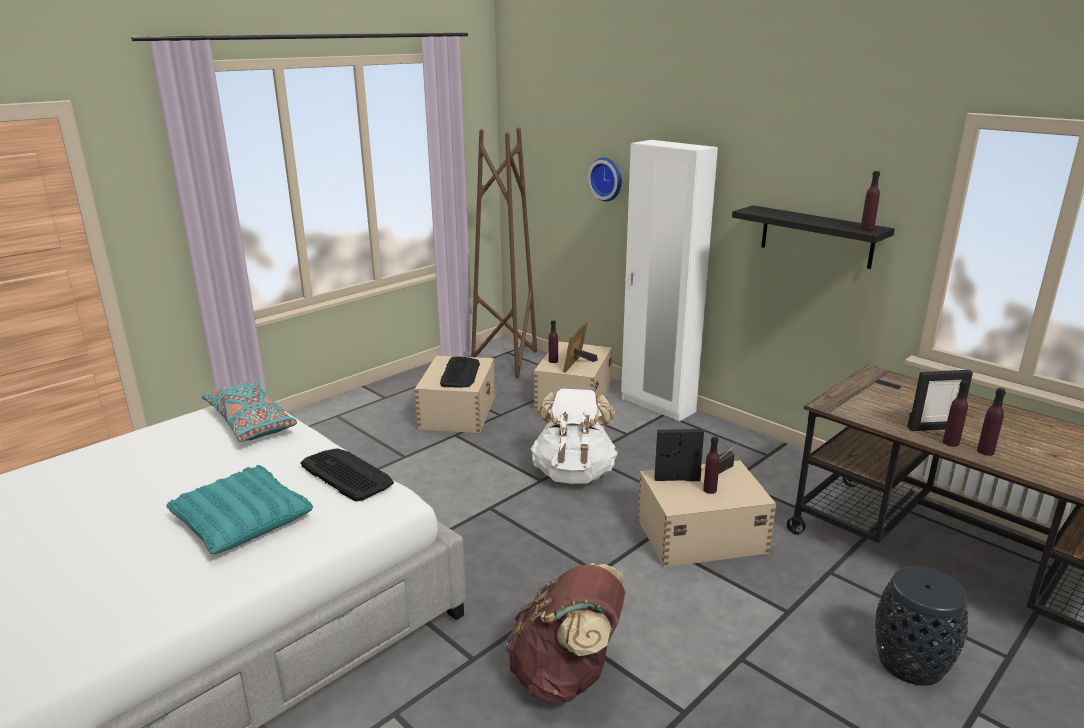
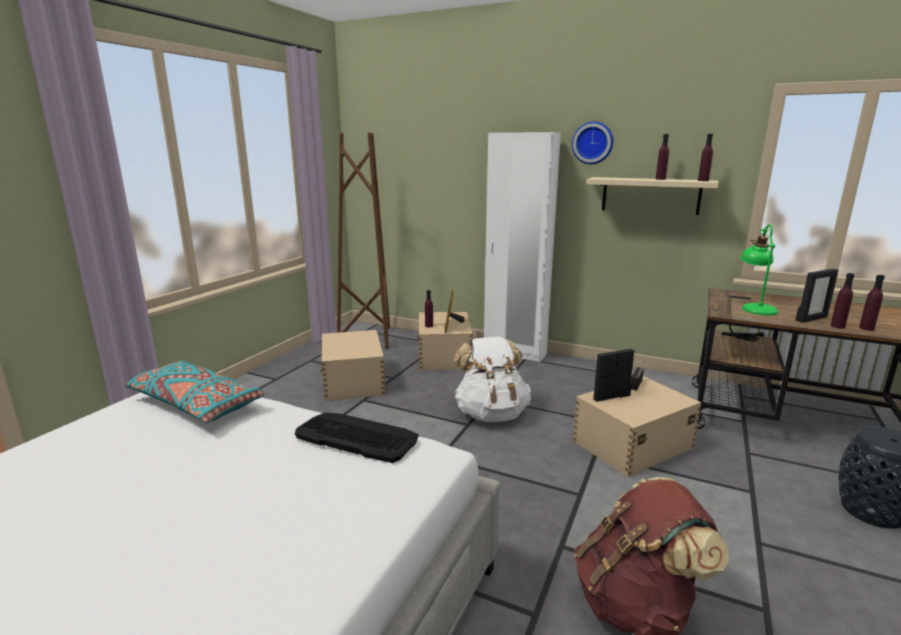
camera: 20 degrees left, 5 degrees down
(242, 520) = (264, 514): turquoise pillow -> none
(460, 373) = (355, 344): keyboard -> none
(607, 179) = (454, 171): wall clock -> wall clock (593, 143)
(710, 490) = (644, 401): purple bottle -> purple bottle (660, 179)
(816, 236) = (650, 195): black shelf -> beige shelf
(885, 399) = (754, 306): none -> green table lamp

